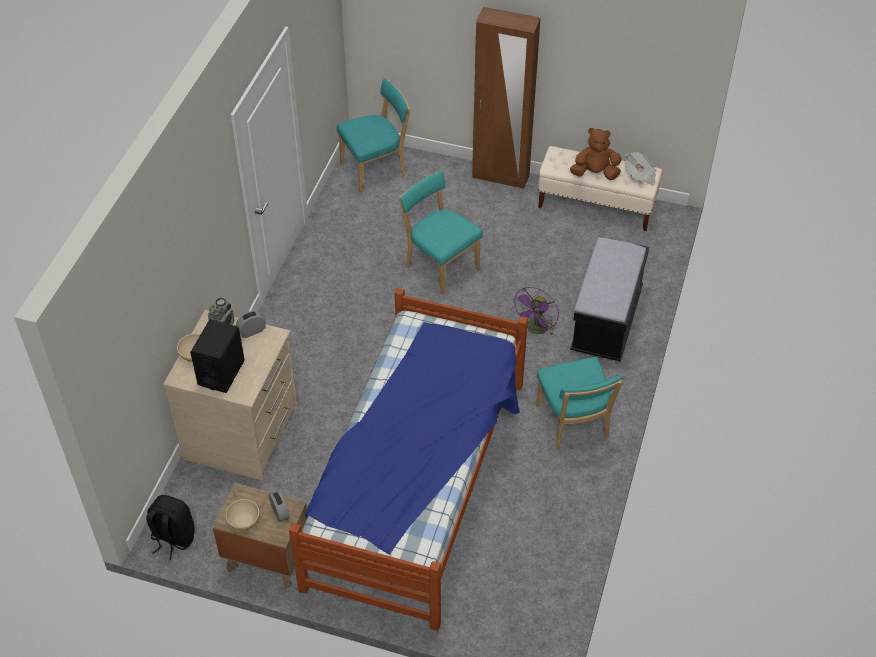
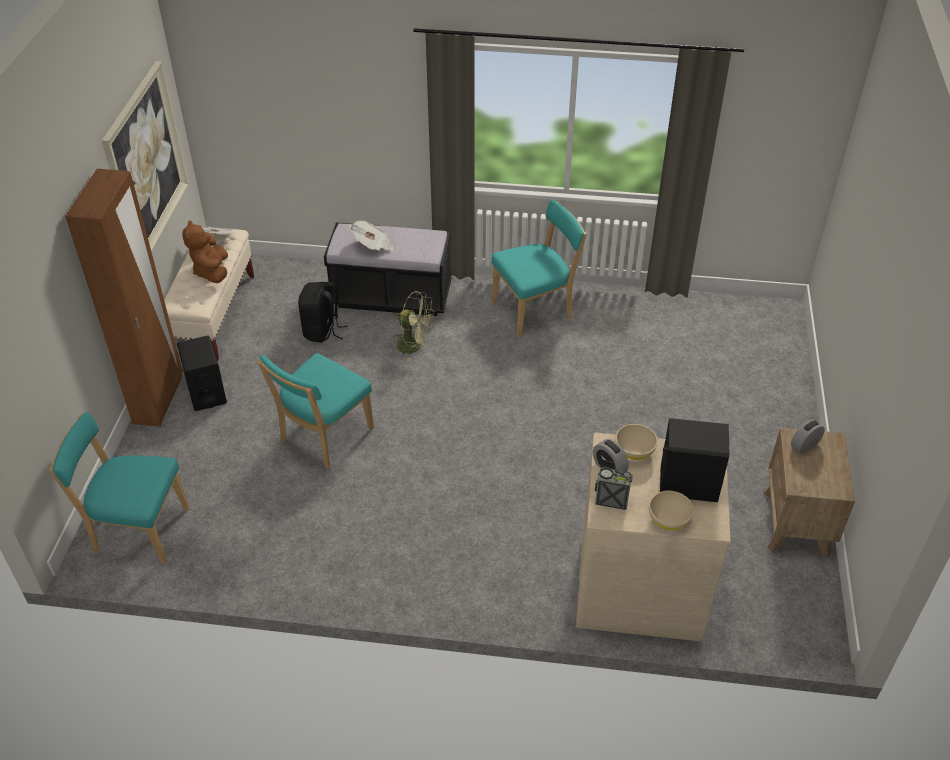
camera: 100 degrees left, 5 degrees down
(172, 538) = (815, 621): black backpack -> black backpack (322, 331)
(243, 520) = (831, 474): beige bowl -> beige bowl (634, 450)
(376, 169) = (137, 530): turquoise chair -> turquoise chair turned 45 degrees counterclockwise
(419, 482) = (647, 413): bed -> none
(503, 202) = (206, 392): none -> black speaker
(535, 330) = (414, 346): purple fan -> green fan
(605, 265) = (373, 245): none -> newspaper
(617, 71) = (145, 164): none -> picture

